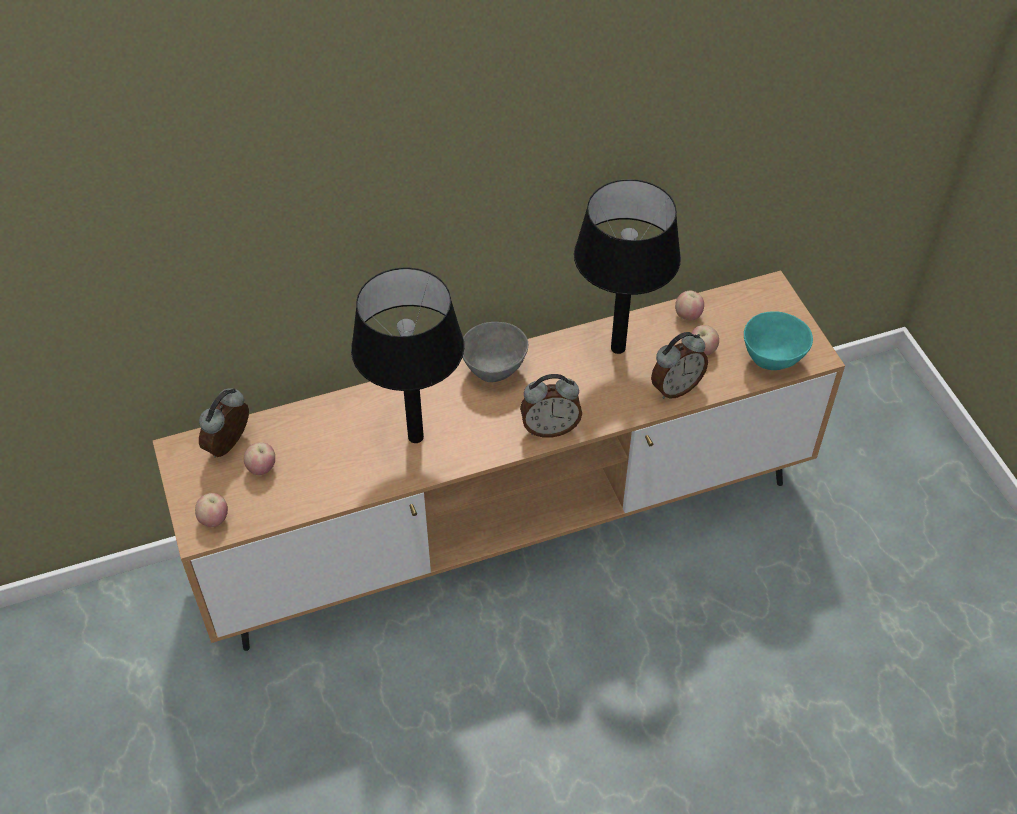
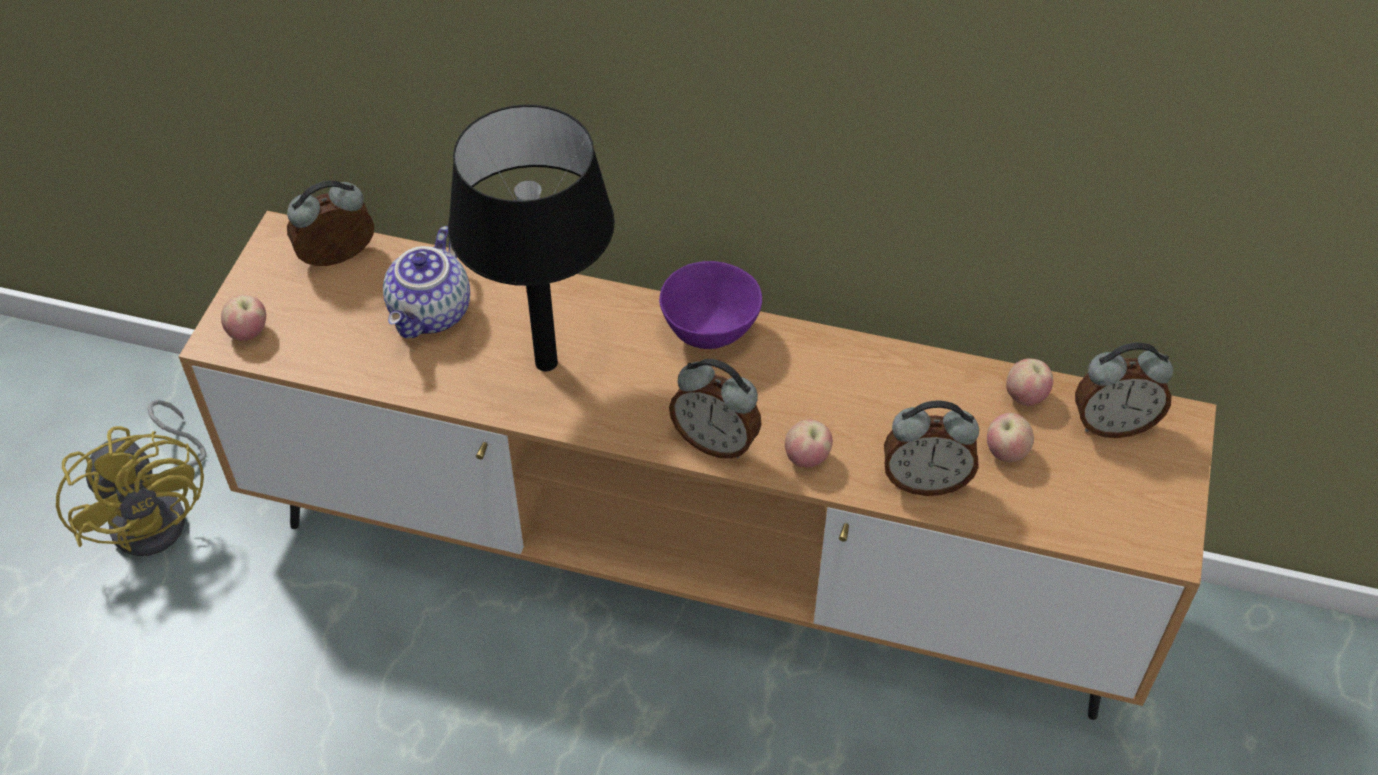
camera: 35 degrees right, 0 degrees up
(146, 694) = (159, 512): none -> yellow fan
(262, 468) = (347, 304): apple -> apple (806, 458)
(321, 446) = (432, 314): none -> teapot
(494, 370) = (710, 333): grey bowl -> purple bowl
(618, 348) = (892, 390): black table lamp -> none
(741, 307) = (1112, 424): none -> alarm clock
(772, 359) = (1096, 517): turquoise bowl -> none

